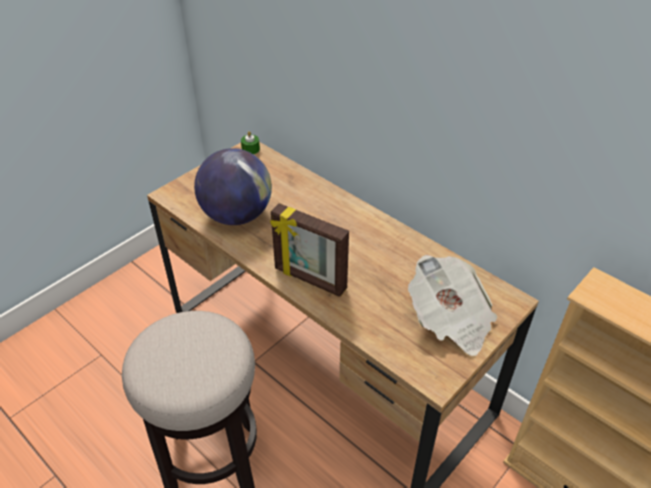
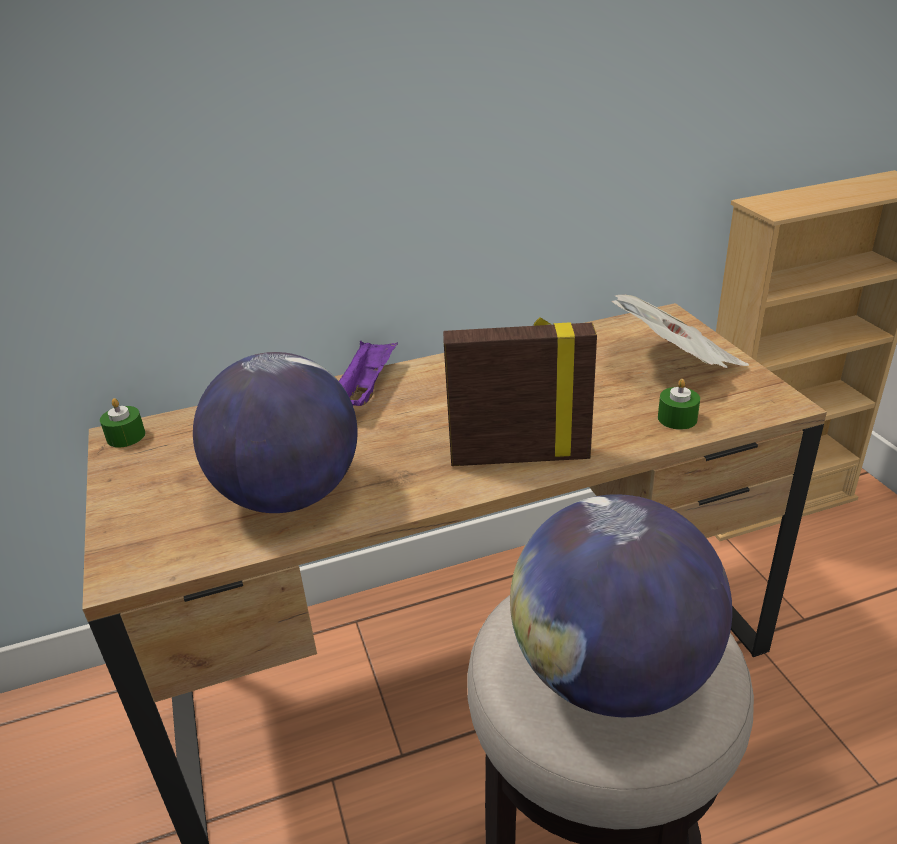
camera: 60 degrees left, 10 degrees down
(171, 357) = (611, 674): none -> globe
(309, 279) = (519, 455): picture frame -> picture frame turned 150 degrees counterclockwise
(334, 203) = (365, 389): none -> purple tray
(385, 334) = (677, 418): none -> green candle

